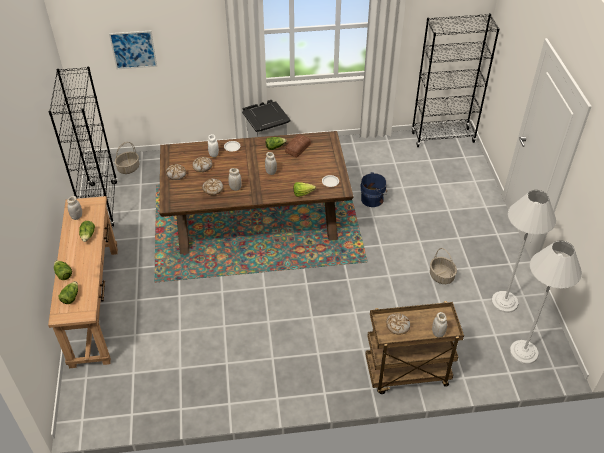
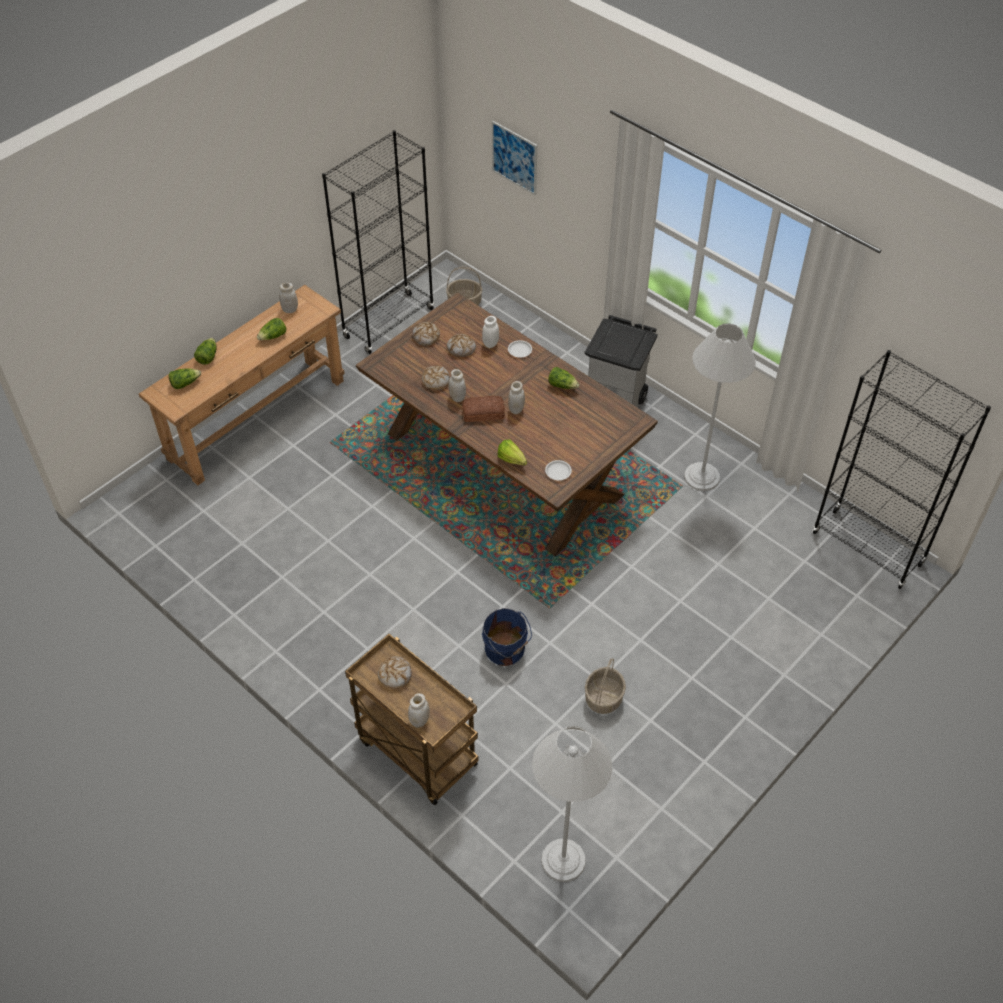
camera: 50 degrees right, 5 degrees up
(297, 148) = (583, 405): bread -> bread (483, 412)
(373, 199) = (662, 547): blue bucket -> blue bucket (506, 650)
(504, 302) = (629, 792): white floor lamp -> white floor lamp (702, 477)

